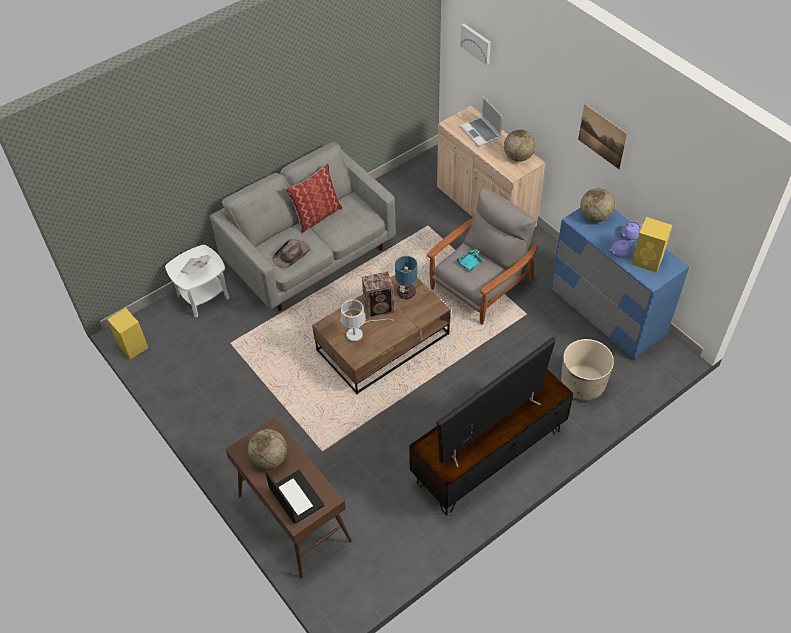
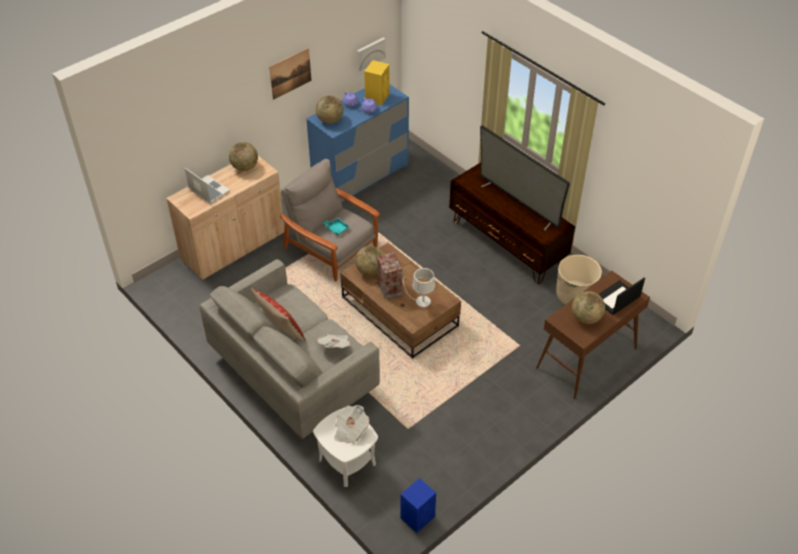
camera: 95 degrees left, 5 degrees down
(133, 347) = (418, 517): yellow speaker -> blue speaker
(292, 255) = (335, 346): brown hat -> newspaper
(406, 292) = (370, 270): table lamp -> globe
(476, 43) = (152, 138): picture -> picture (370, 53)
(481, 133) = (208, 190): laptop -> laptop turned 105 degrees counterclockwise
(582, 384) = (433, 192): beige planter -> beige planter (574, 296)

